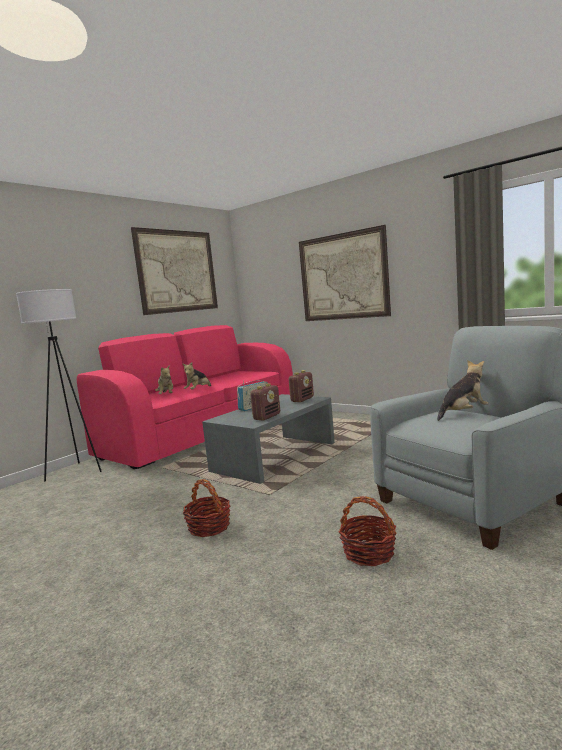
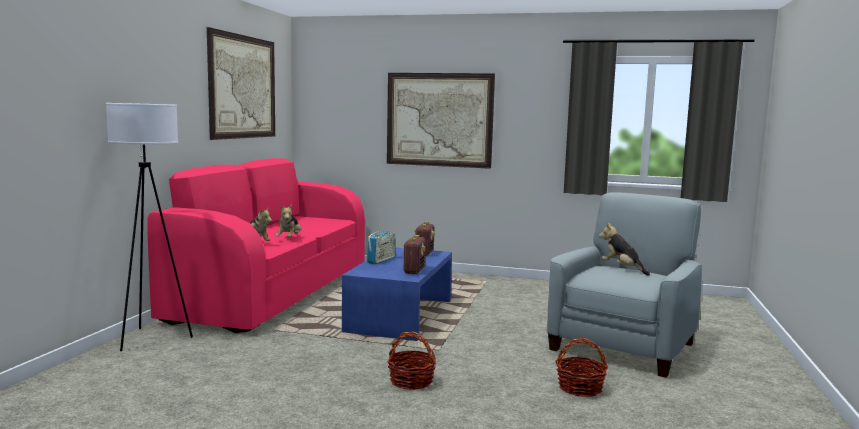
camera: 25 degrees left, 0 degrees up
(274, 457) = (400, 315): grey coffee table -> blue coffee table
(463, 413) = (622, 269): plush toy -> plush toy turned 75 degrees counterclockwise

